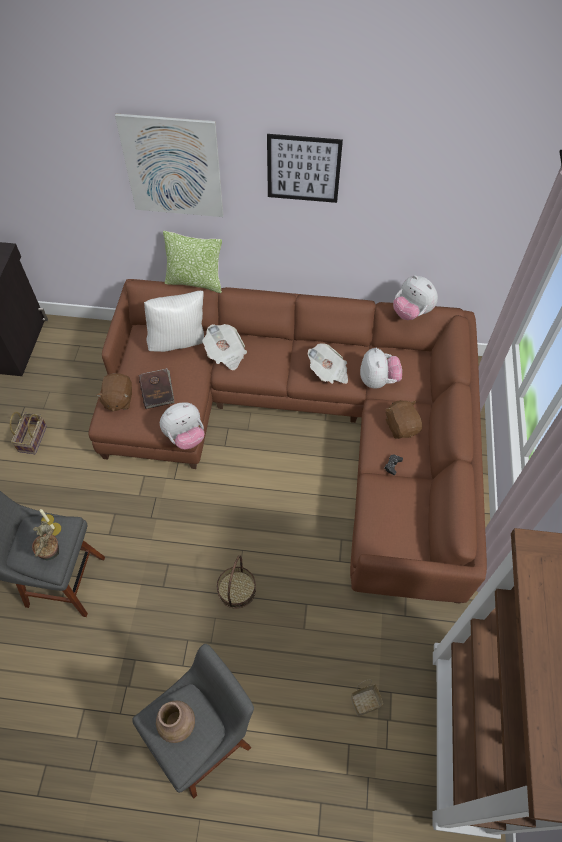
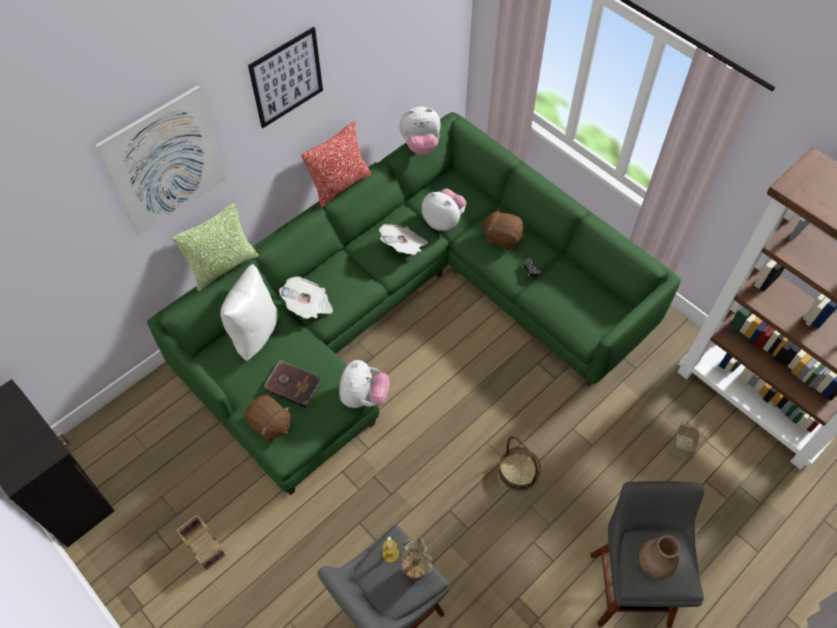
camera: 50 degrees left, 0 degrees up
(307, 422) = (408, 308): brown sofa -> green sofa
(324, 293) = (340, 185): none -> pillow

